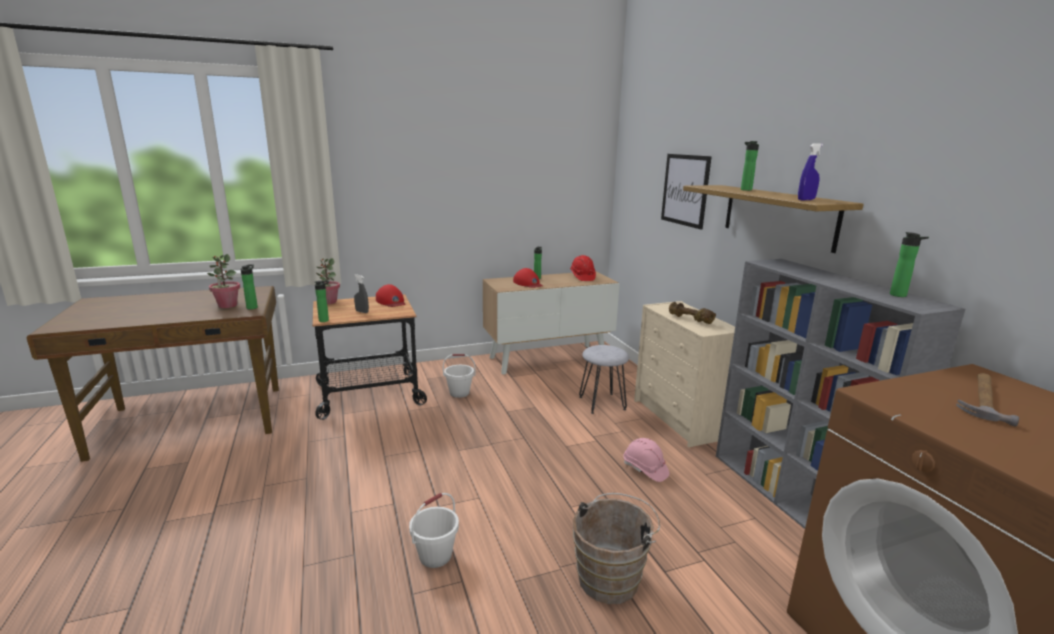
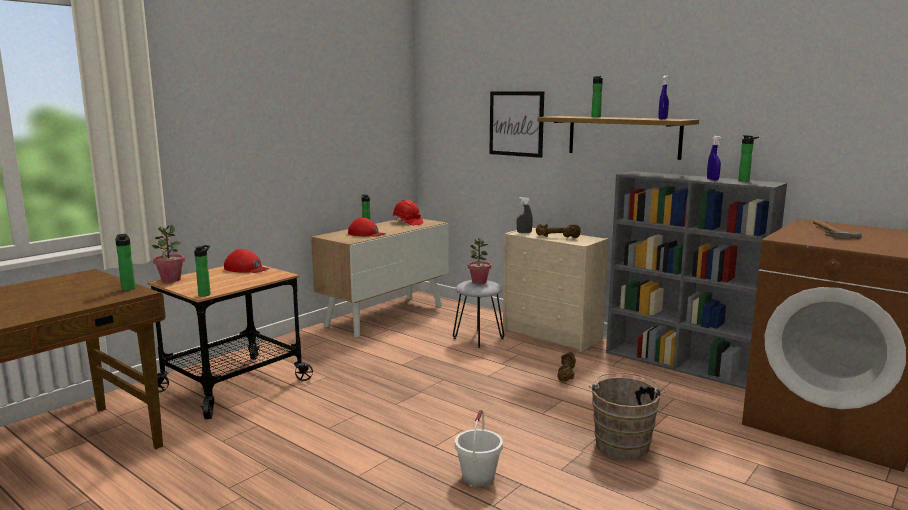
camera: 30 degrees left, 5 degrees down
(227, 305) = (88, 292): potted plant -> potted plant (479, 282)
(362, 312) = (232, 281): grey spray bottle -> grey spray bottle (524, 232)
(459, 393) = (333, 361): white bucket -> none
(645, 469) = (567, 374): pink hard hat -> brown dumbbell
(853, 287) = (712, 179): none -> blue spray bottle

